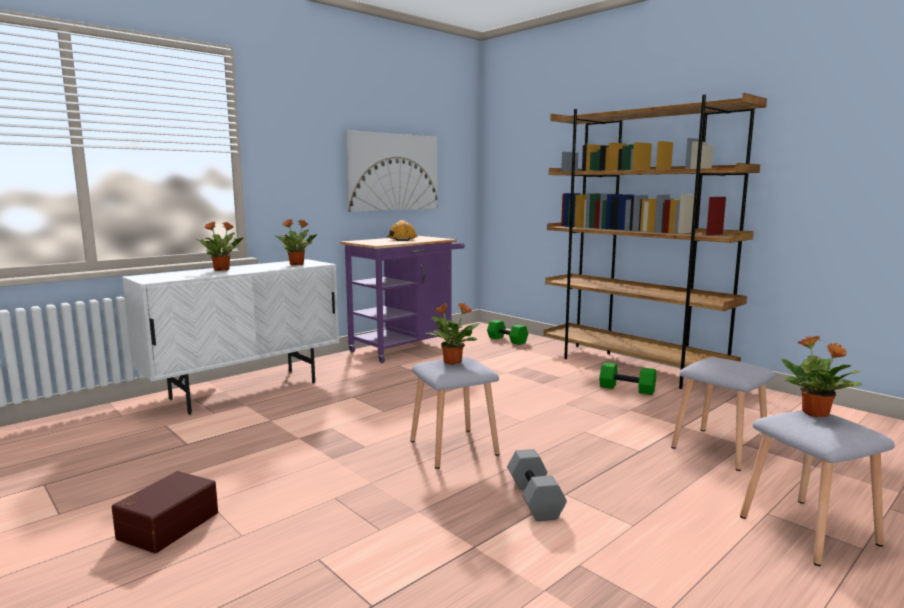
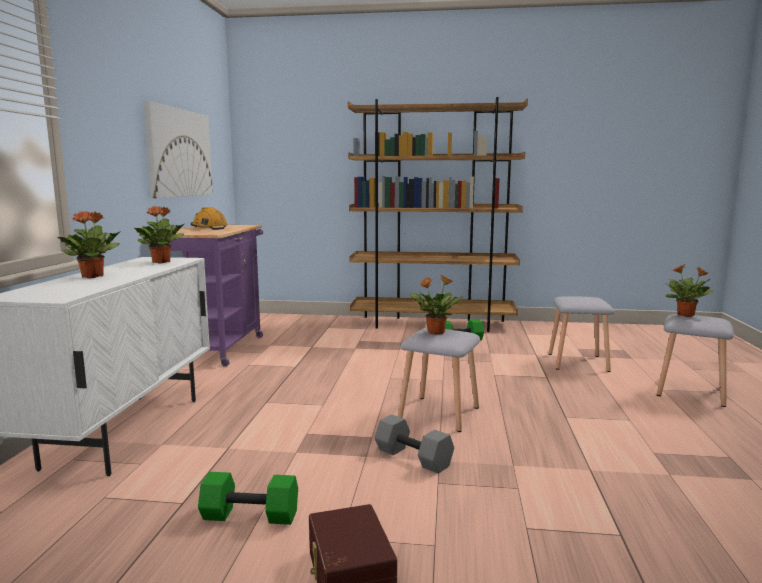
camera: 40 degrees left, 0 degrees up
(508, 340) = (301, 323): green dumbbell -> green dumbbell (251, 515)
(536, 499) = (558, 426): grey dumbbell -> grey dumbbell (414, 458)

